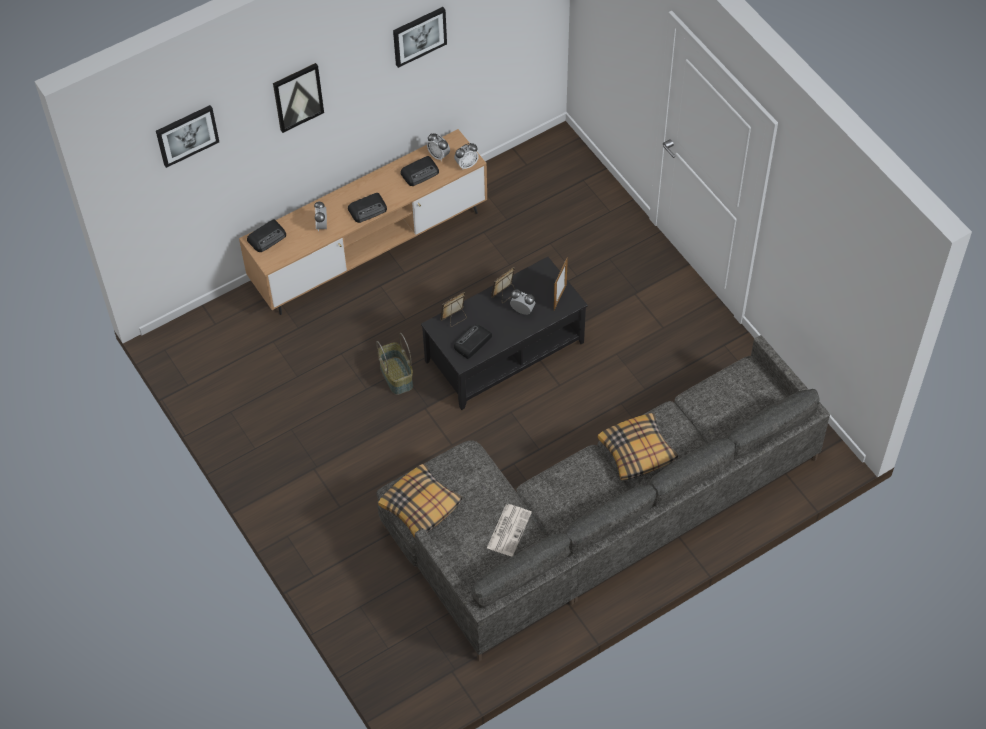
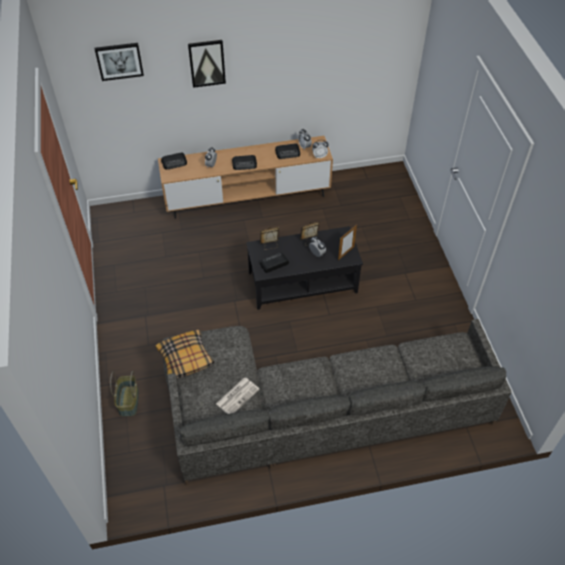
camera: 20 degrees right, 5 degrees down
(397, 376) = (227, 276): basket -> basket (129, 401)
(419, 35) = (303, 49): picture -> none
(637, 452) = (355, 372): pillow -> none

